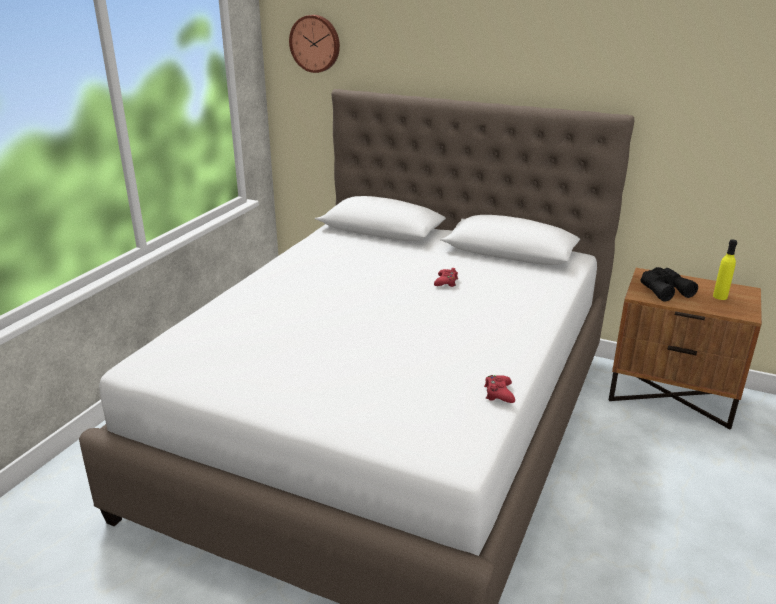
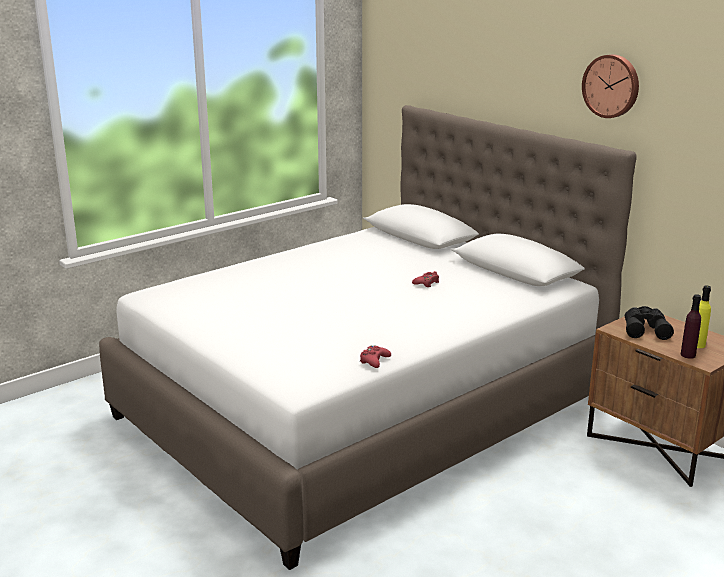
camera: 25 degrees right, 5 degrees down
(315, 43) = (398, 63): wall clock -> wall clock (611, 86)
(725, 309) = (688, 355): none -> purple bottle

